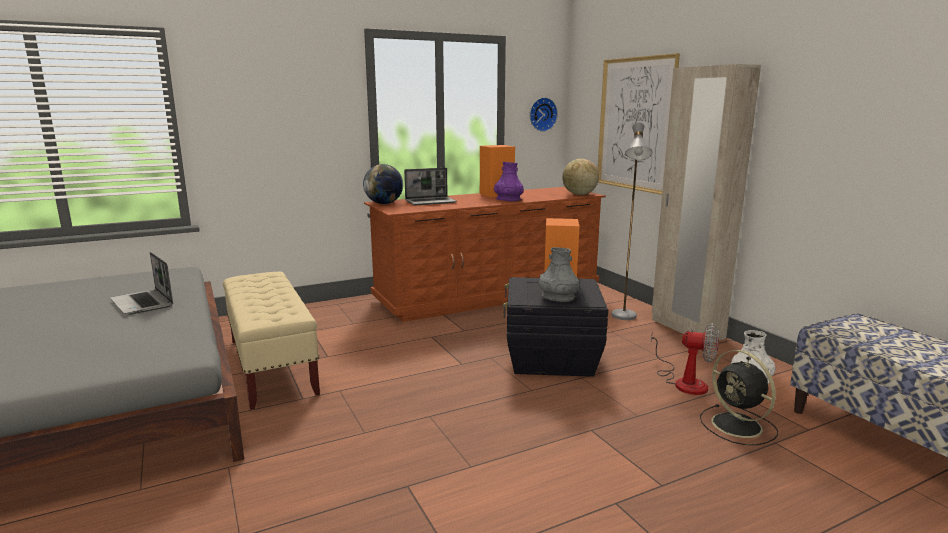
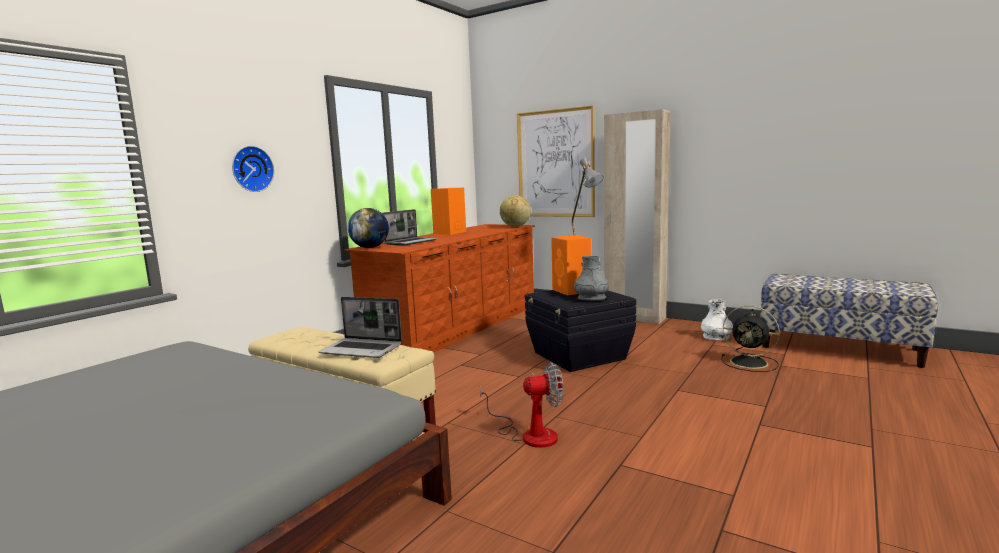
camera: 30 degrees left, 5 degrees down
(143, 303) = (210, 377): laptop -> laptop (362, 349)
(508, 200) = (473, 234): purple vase -> none
(542, 114) = (460, 162): wall clock -> wall clock (251, 169)
(684, 381) = (683, 347): fan -> fan (529, 434)

